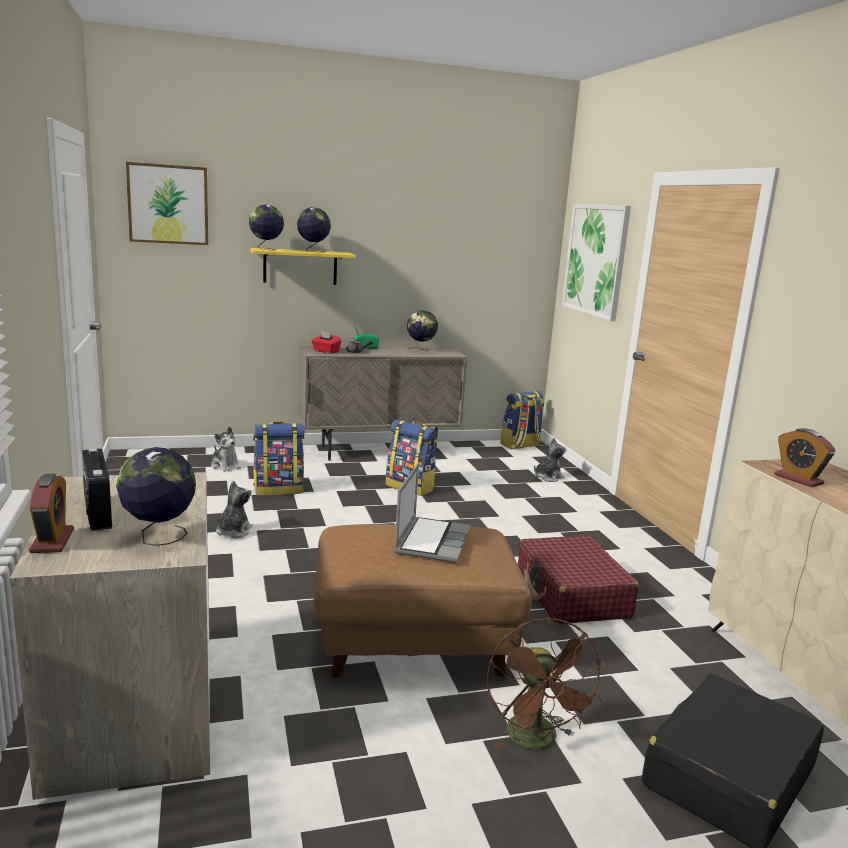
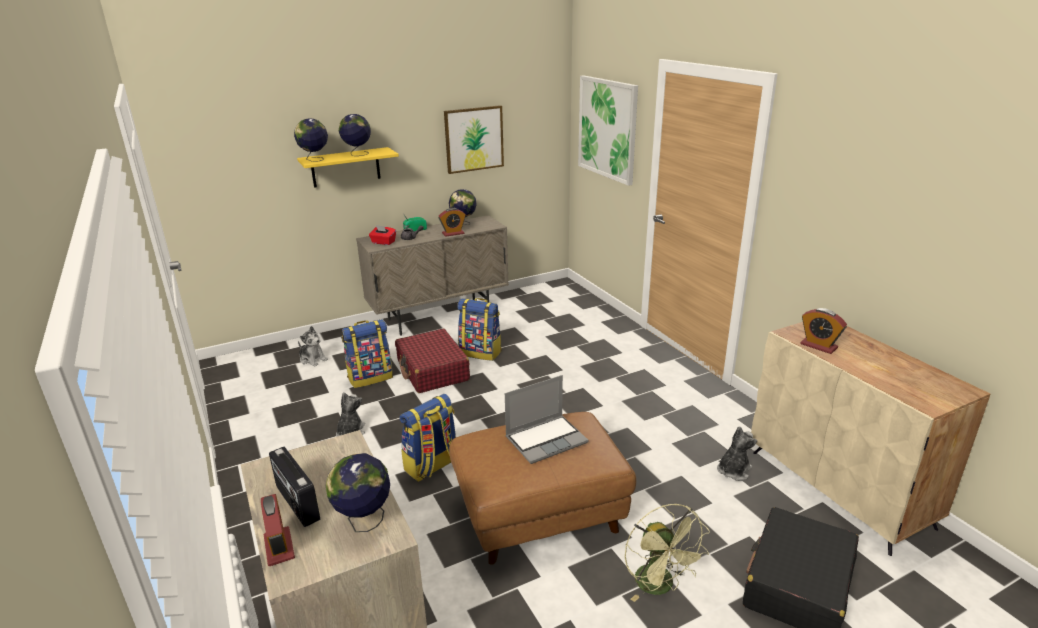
camera: 10 degrees left, 10 degrees up
(168, 204) = (212, 130): picture -> picture (474, 139)
(404, 354) = (453, 233): none -> alarm clock
(432, 541) = (546, 439): laptop -> laptop turned 60 degrees clockwise
(520, 445) = (555, 287): backpack -> backpack (432, 466)
(537, 741) = (660, 586): brown fan -> green fan
(547, 477) = (587, 319): plush toy -> plush toy (733, 471)
(571, 594) = (643, 440): red suitcase -> red suitcase (432, 371)

